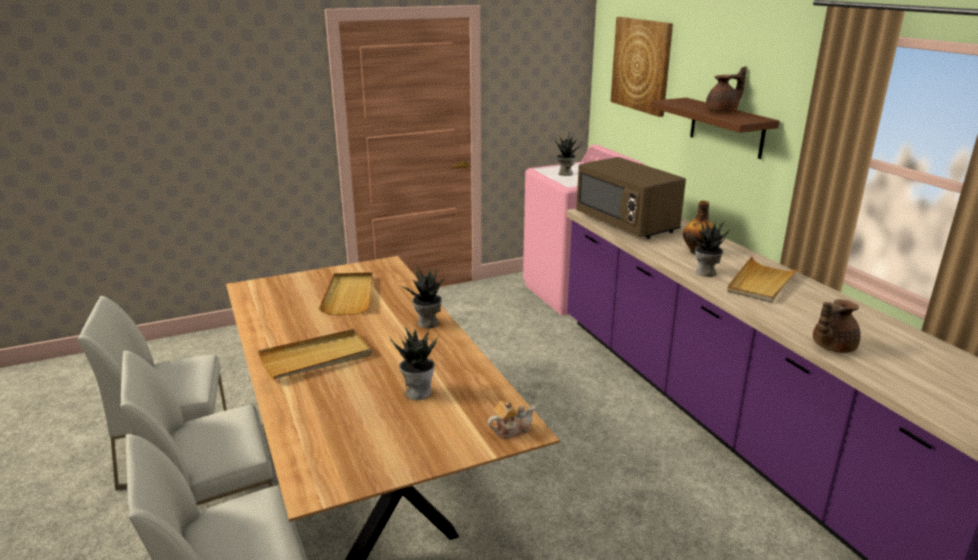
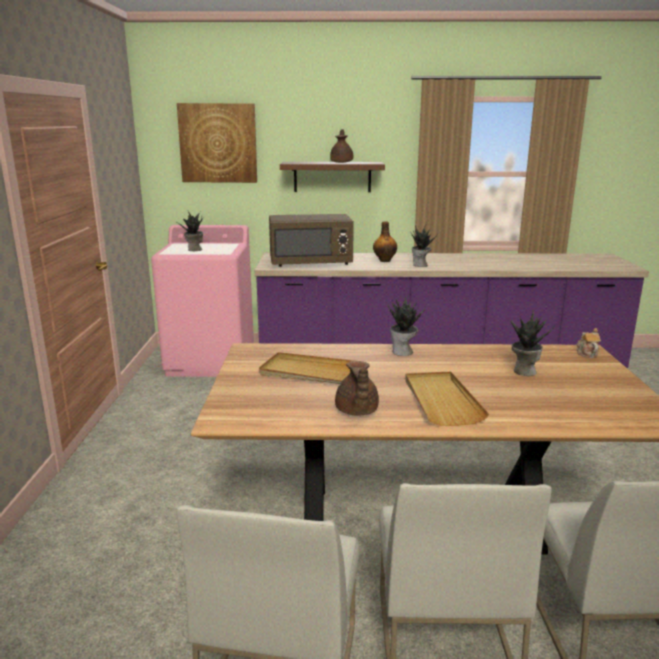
camera: 65 degrees left, 5 degrees down
(761, 283) = (446, 260): beige tray -> none
(831, 347) = (536, 267): brown teapot -> brown teapot (356, 411)

